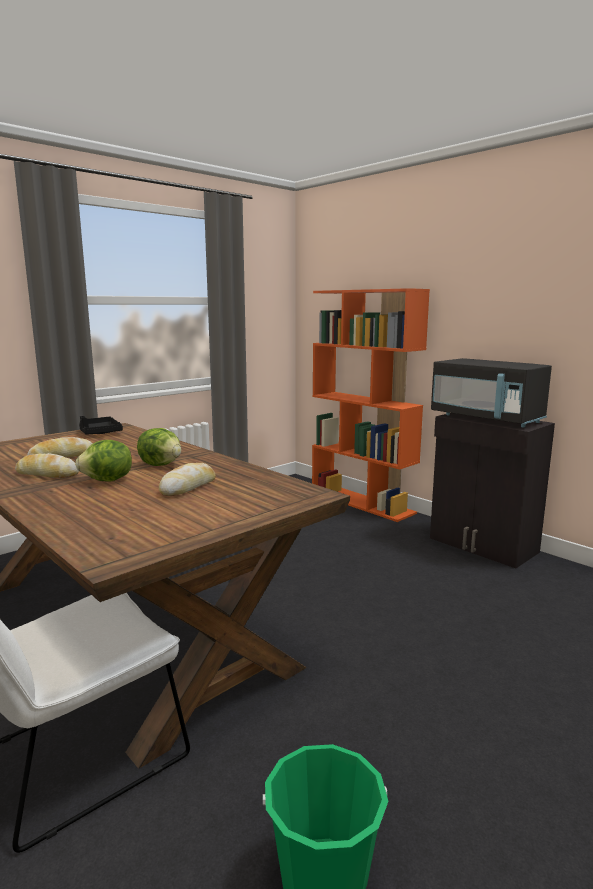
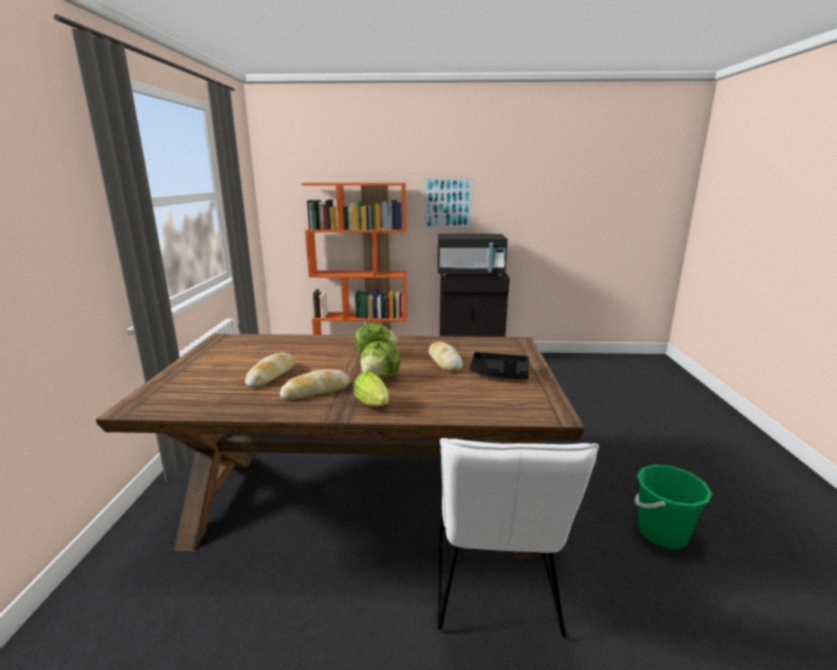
camera: 45 degrees left, 5 degrees up
(41, 495) = (374, 405): none -> lettuce
(99, 432) = (223, 348): black tray -> black tray (499, 373)
(481, 317) = (447, 203): none -> picture

